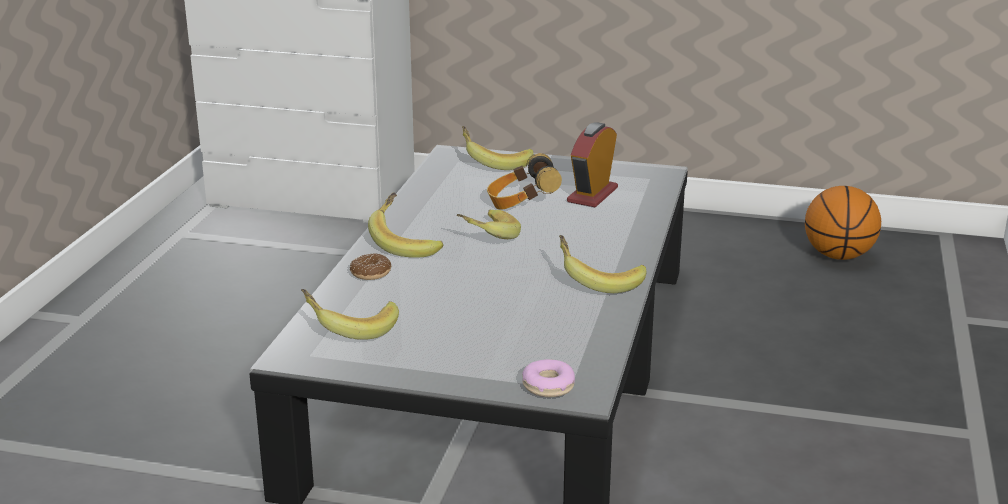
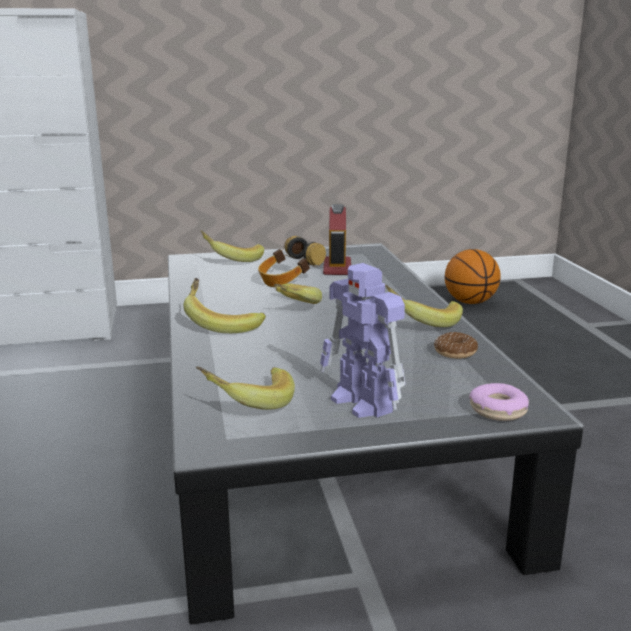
camera: 25 degrees left, 5 degrees down
(371, 273) = (214, 352): donut -> donut (455, 352)
(442, 352) = (363, 403): none -> toy robot

